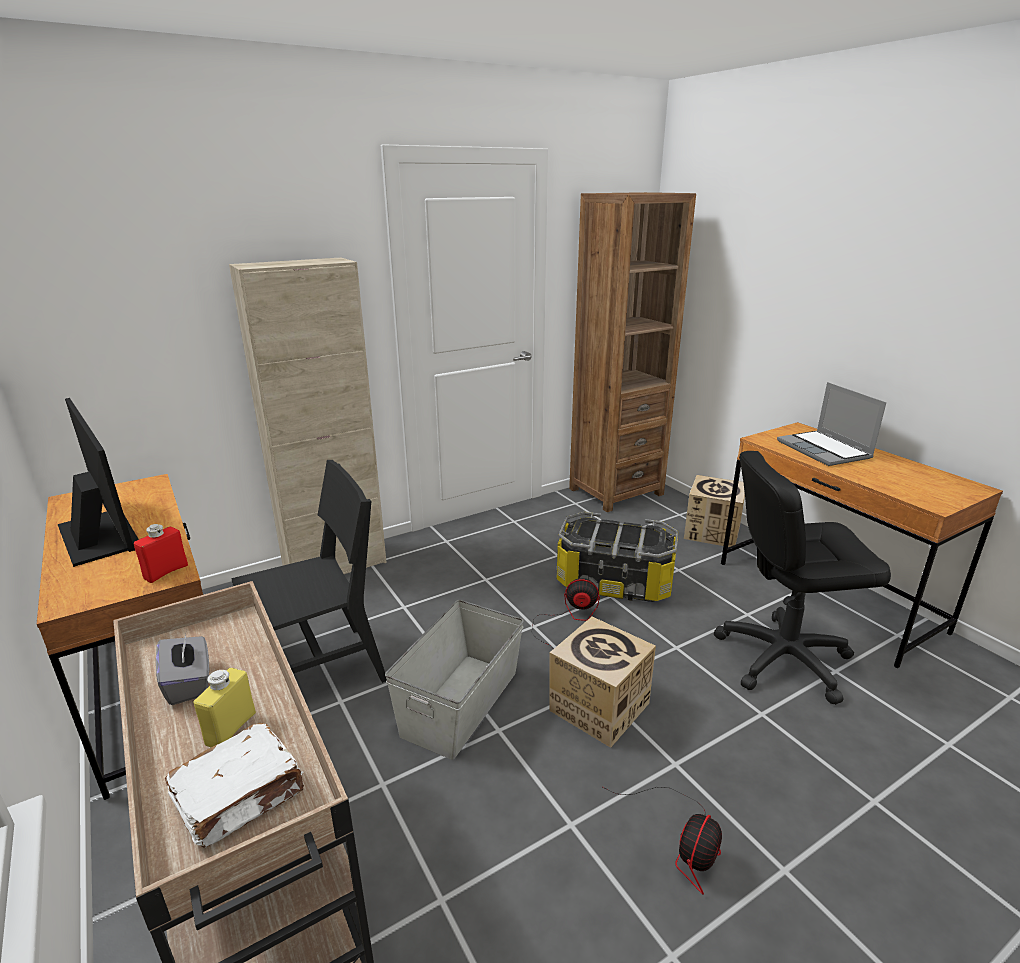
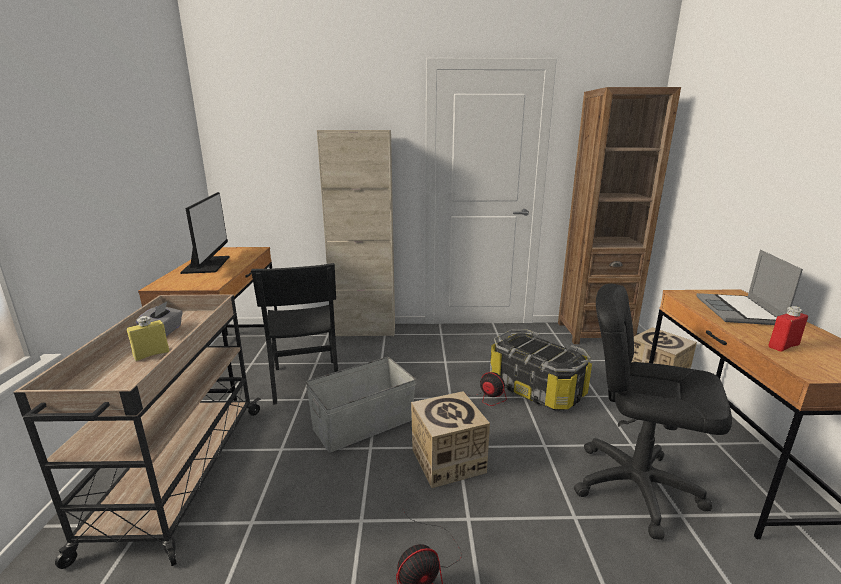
camera: 30 degrees right, 5 degrees down
(166, 572) = (209, 284): red bottle -> red bottle (783, 346)
(242, 797) = (116, 382): white book -> none
(320, 671) = (305, 381): black chair -> black chair turned 75 degrees clockwise

